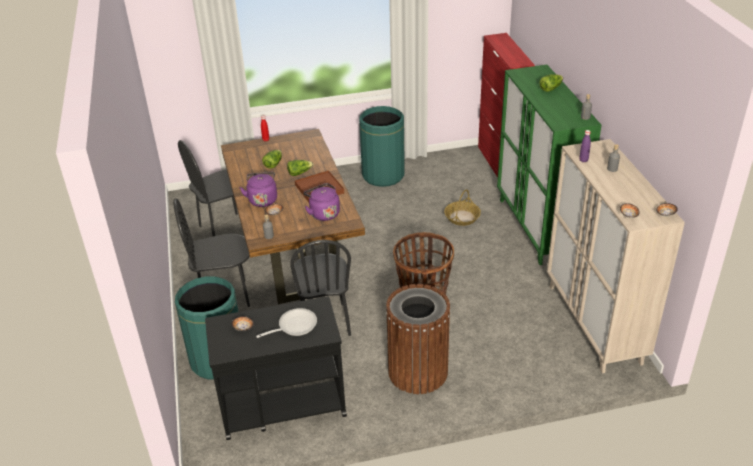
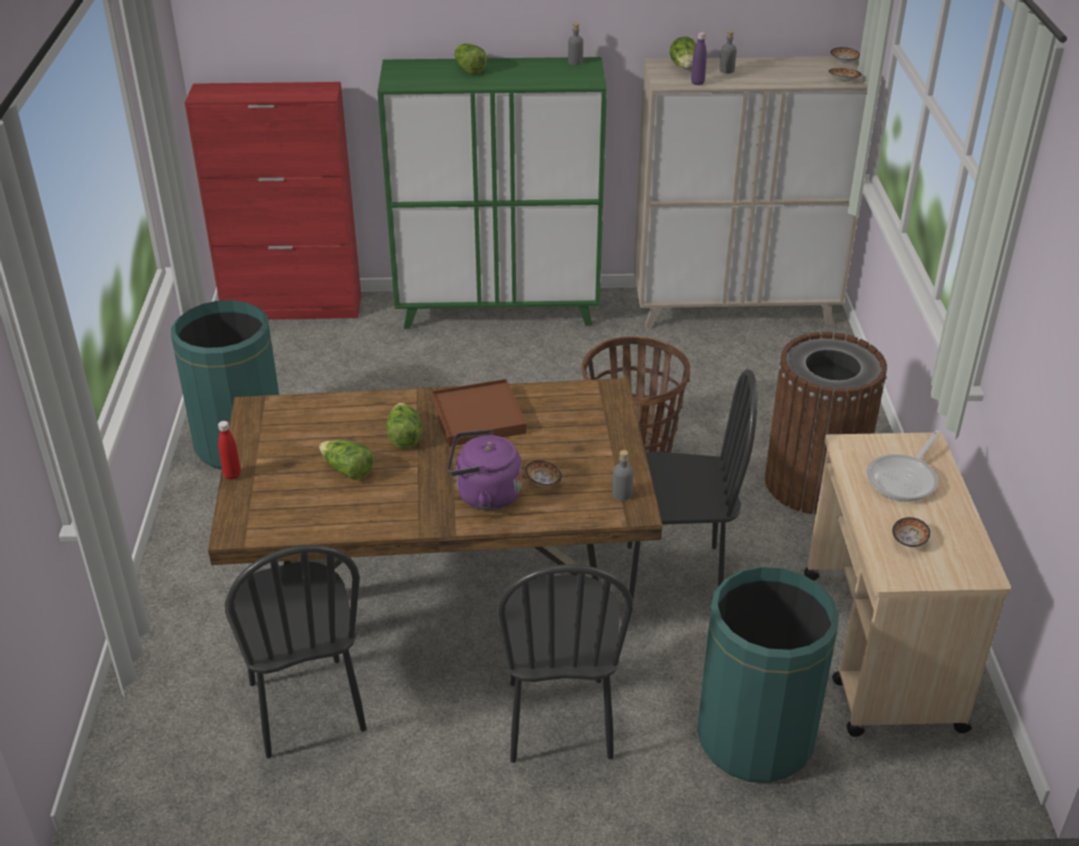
camera: 80 degrees left, 0 degrees up
(281, 405) = (881, 651): black cart -> beige cart
(294, 326) = (904, 479): frying pan -> frying pan turned 120 degrees counterclockwise
(323, 213) = (566, 419): purple kettle -> none
(462, 217) = (433, 374): basket -> none
(606, 153) = (684, 67): none -> lettuce

